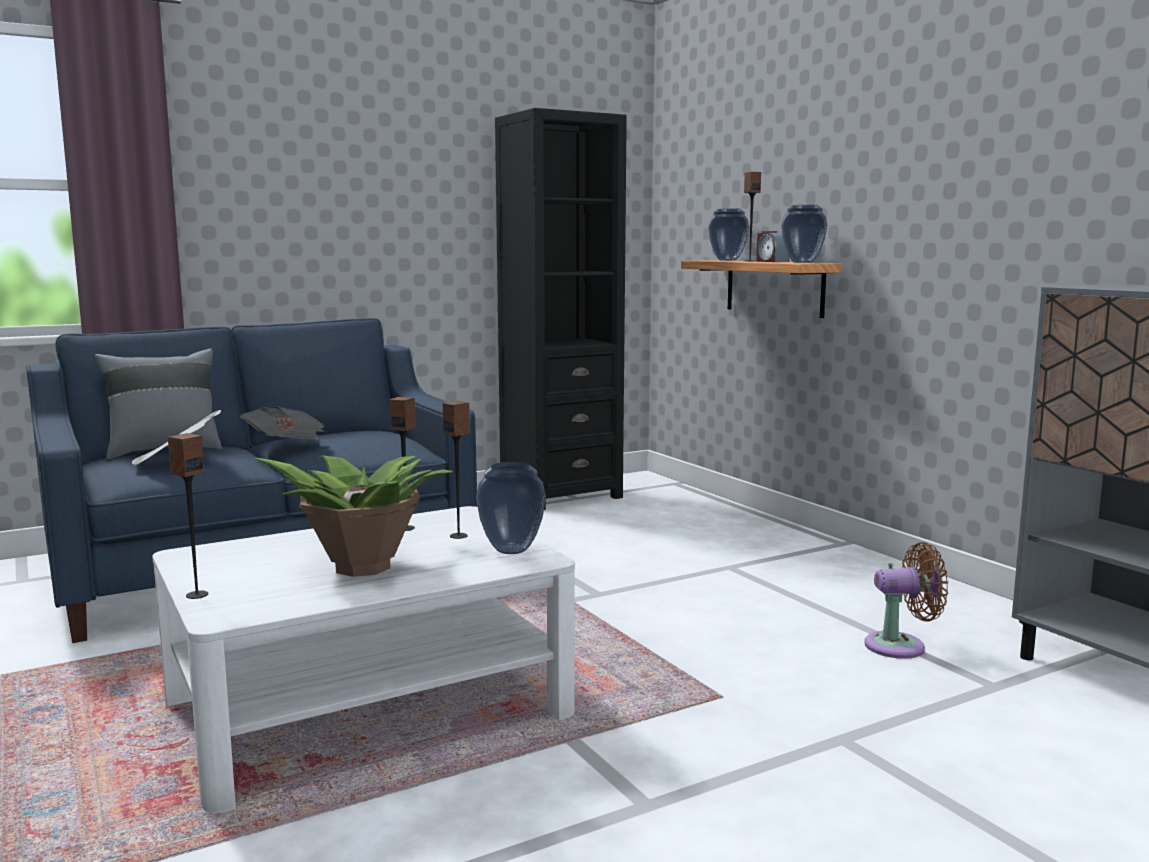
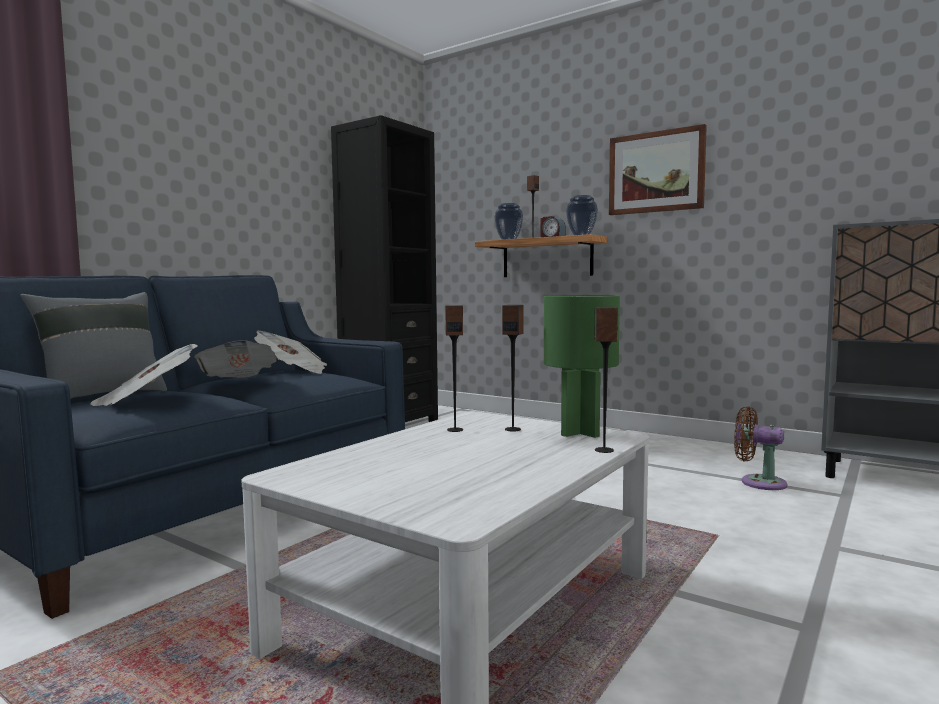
camera: 25 degrees left, 5 degrees down
(196, 595) = (380, 506): speaker -> speaker (603, 450)
(361, 566) = (487, 459): potted plant -> none
(363, 434) = (293, 371): none -> newspaper
(512, 550) = (580, 432): vase -> green table lamp
(901, 646) = (758, 482): brown fan -> brown fan turned 120 degrees counterclockwise
(902, 173) = (656, 172): none -> picture

